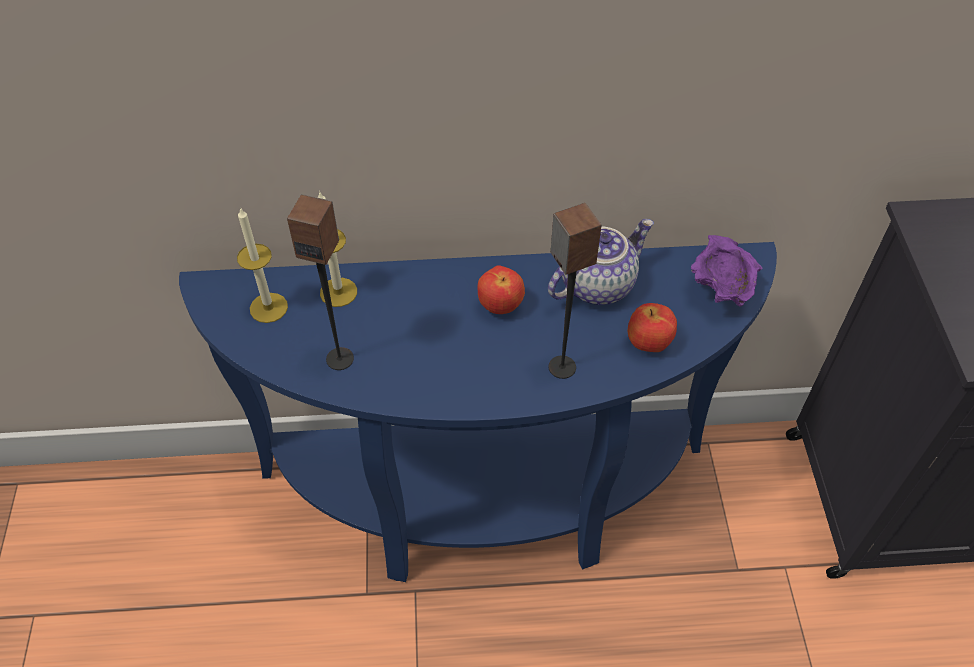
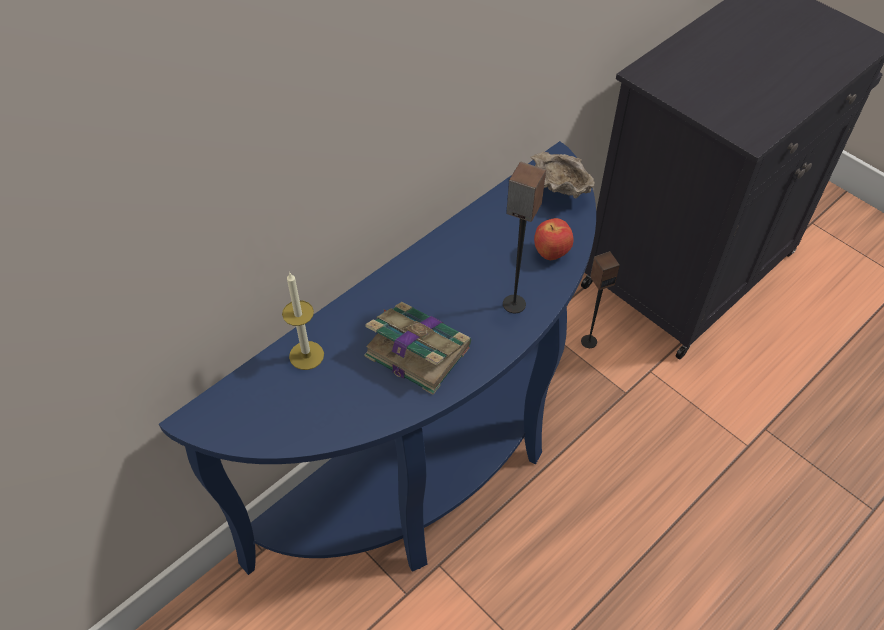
camera: 40 degrees left, 0 degrees up
(268, 307) = (264, 401): candle -> none
(340, 358) = (358, 400): speaker -> speaker (588, 341)
(431, 348) = (415, 350): none -> book
(500, 306) = (433, 290): apple -> none
(596, 284) = (480, 235): teapot -> none
(720, 289) = (559, 191): purple bowl -> beige bowl

